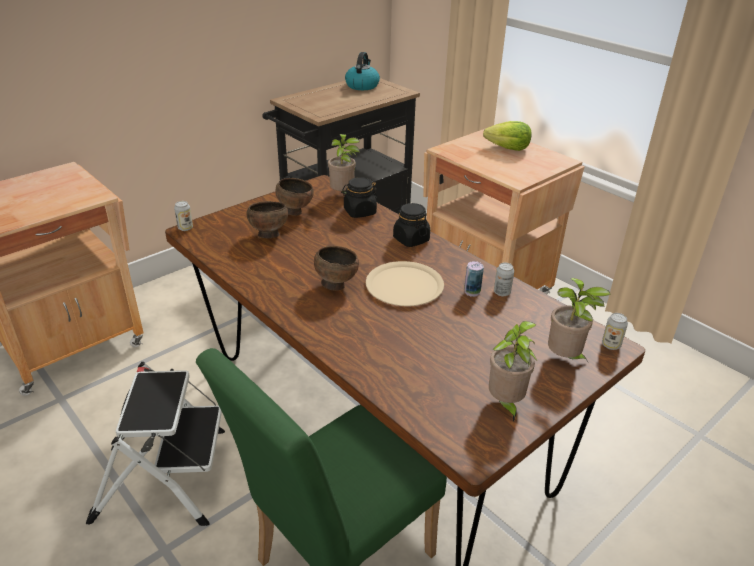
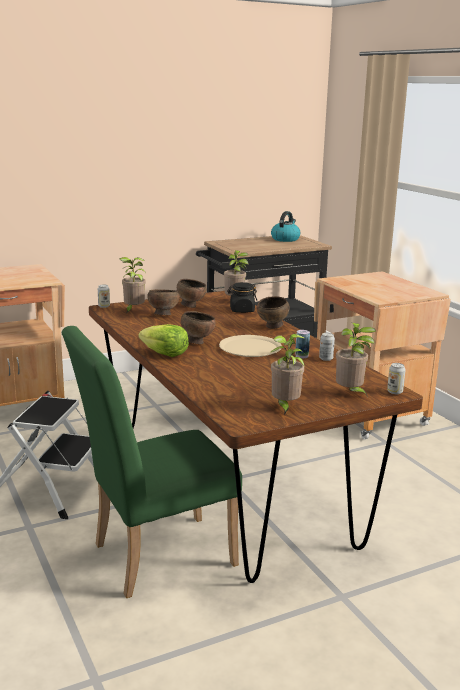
camera: 15 degrees right, 15 degrees down
(227, 231) = (133, 310): none -> potted plant
(411, 239) = (272, 327): black jar -> brown bowl
(508, 148) = (388, 283): lettuce -> lettuce (165, 354)

